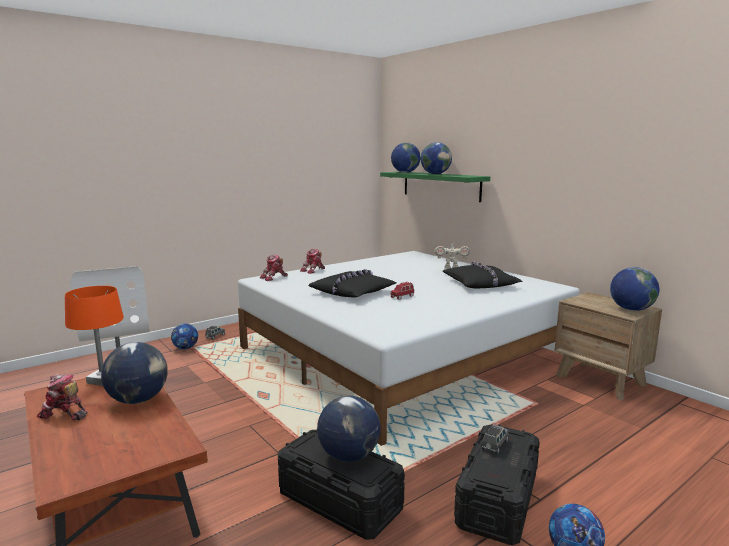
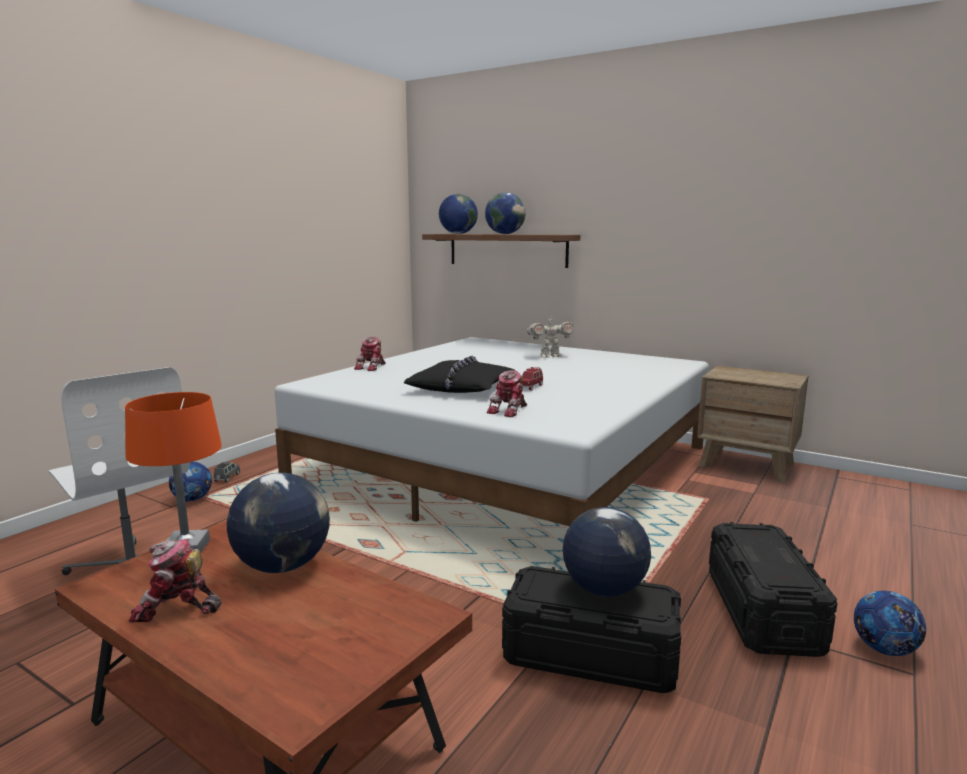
camera: 20 degrees left, 0 degrees up
(274, 277) = (328, 380): toy robot -> toy robot (510, 410)
(440, 186) = (507, 250): green shelf -> brown shelf
(481, 284) = (601, 366): black pillow -> none
(495, 445) = (751, 545): grey toy car -> none
(631, 309) = (782, 378): globe -> none

